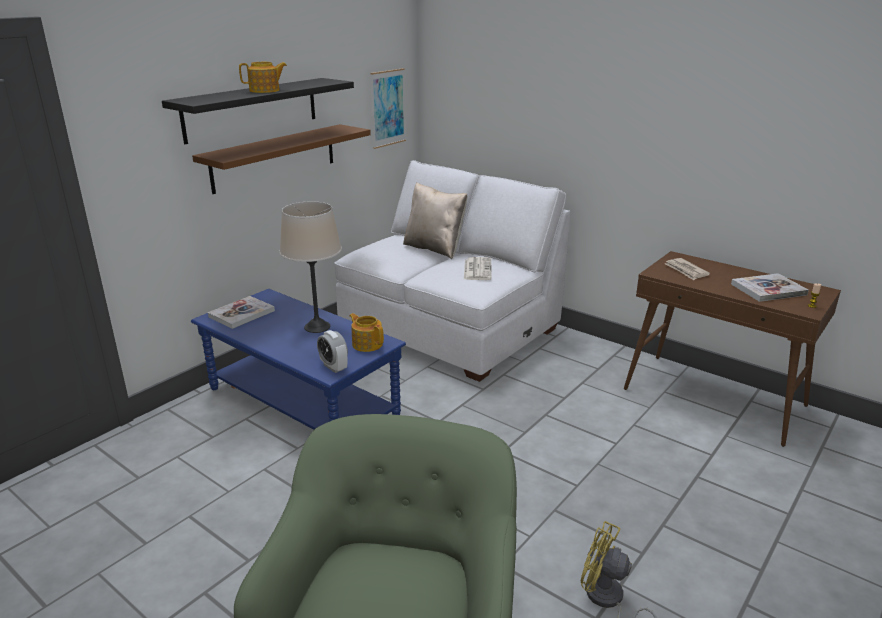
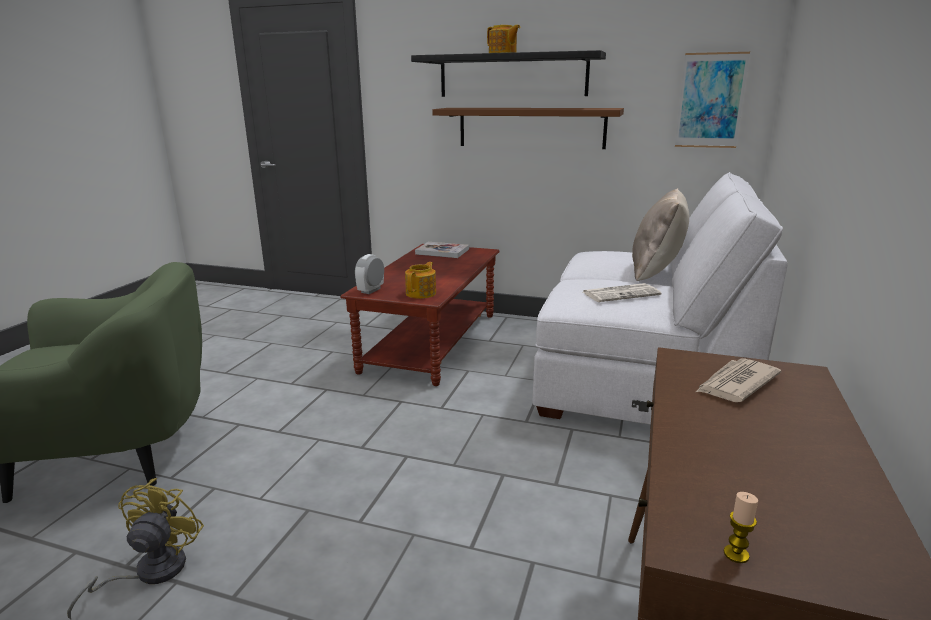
camera: 70 degrees right, 5 degrees down
(302, 402) = (431, 342): blue coffee table -> brown coffee table
(317, 327) = (440, 273): beige table lamp -> none
(768, 289) = (766, 482): book -> none

